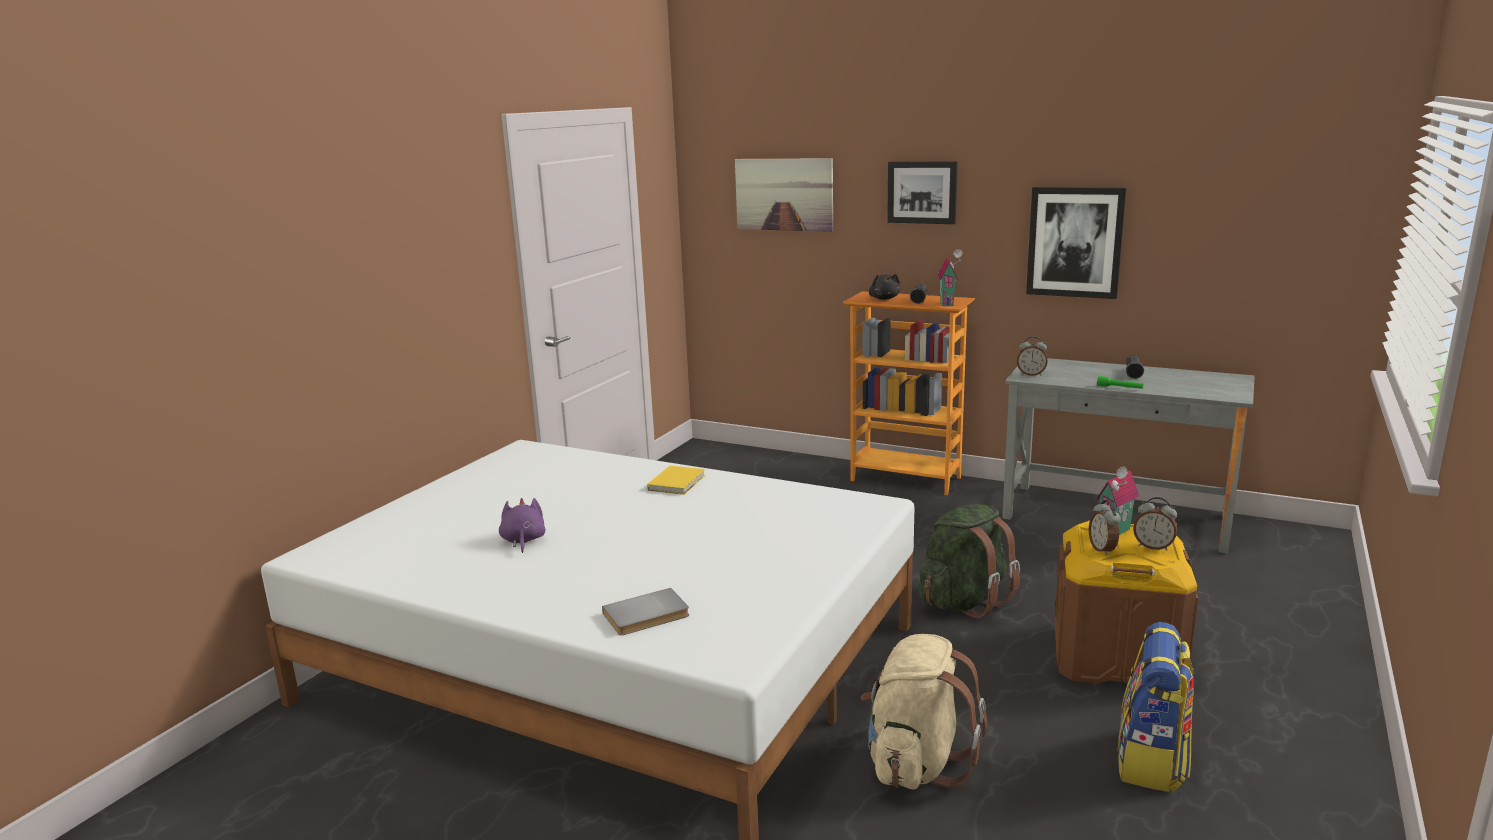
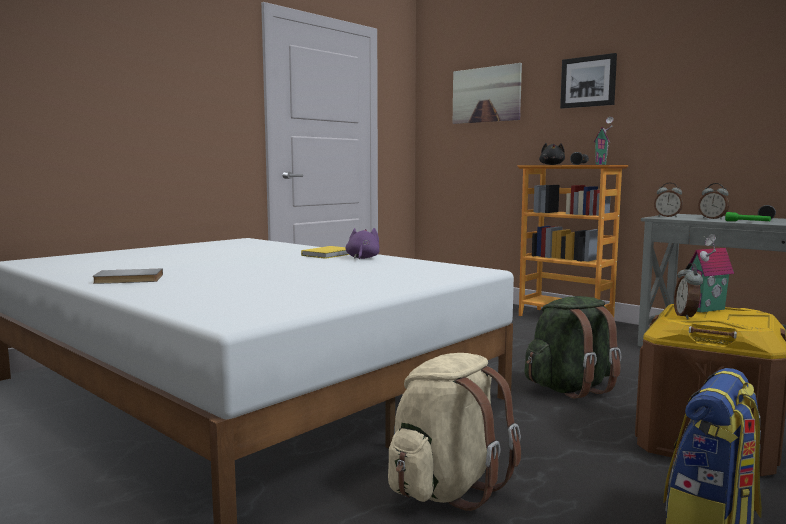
camera: 15 degrees right, 10 degrees down
(523, 540) = (176, 265): purple plush toy -> purple plush toy (362, 258)
(647, 616) = (205, 296): grey book -> grey book (128, 279)
(1075, 242) = (716, 111): picture -> none
(1153, 546) = (744, 319): alarm clock -> alarm clock (712, 219)

